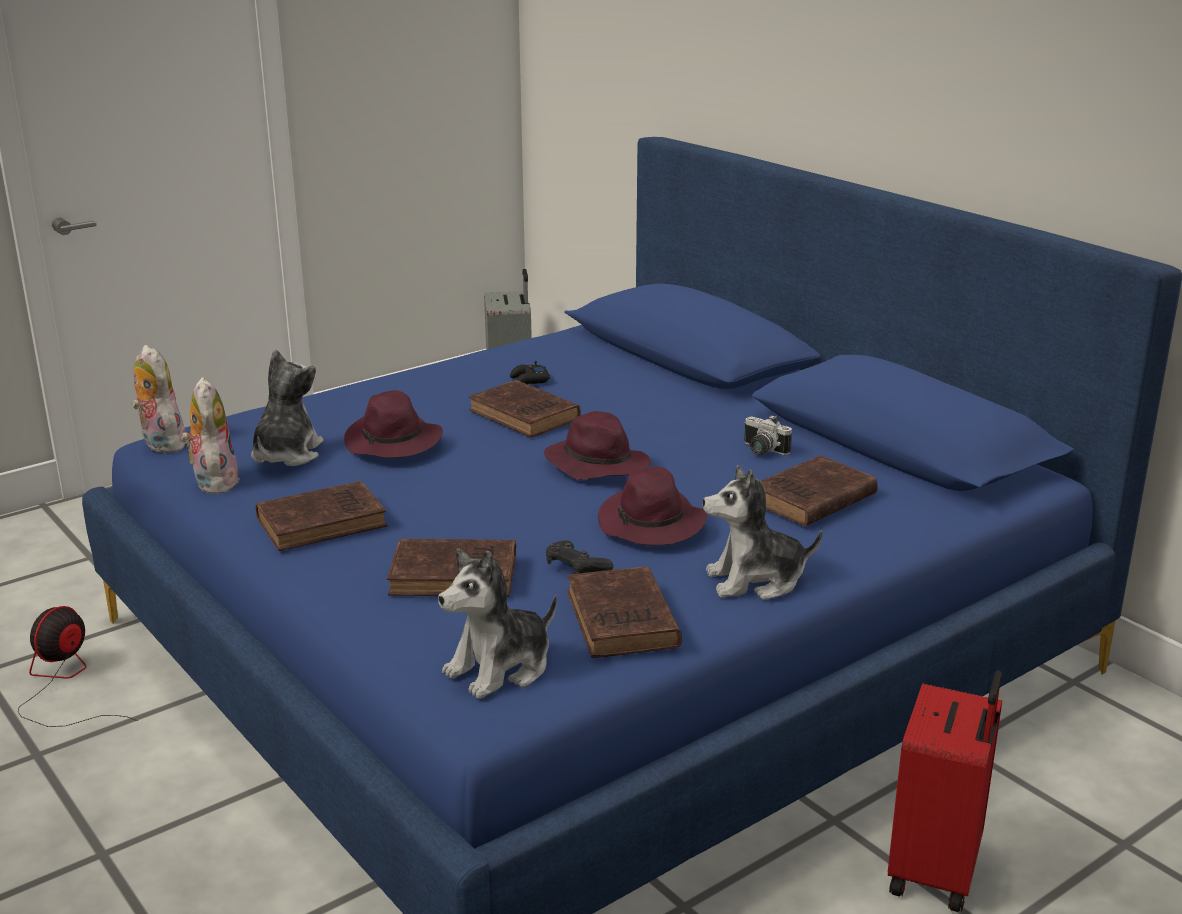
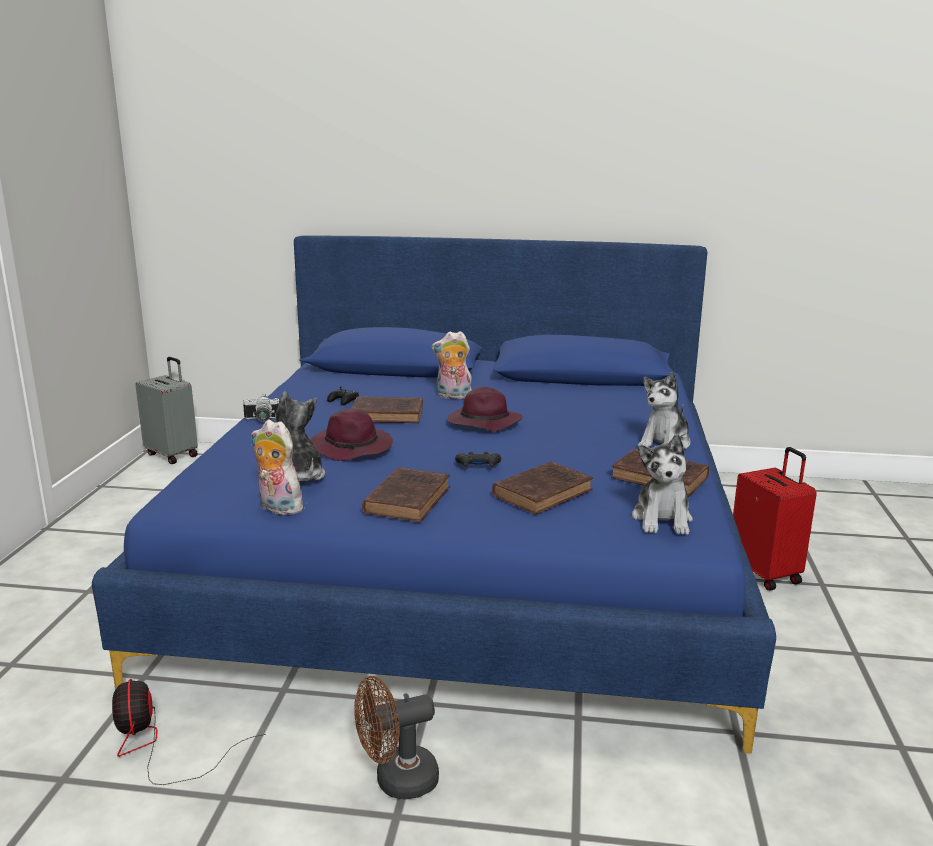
camera: 45 degrees left, 5 degrees down
(150, 826) = (397, 781): none -> brown fan
(160, 444) = (175, 505): plush toy -> plush toy (453, 396)
(576, 568) = (588, 467): black game controller -> black game controller (478, 466)
(652, 524) = (573, 438): purple hat -> none
(761, 451) = (538, 395): camera -> camera (261, 419)
(810, 499) = (608, 406): brown book -> none

